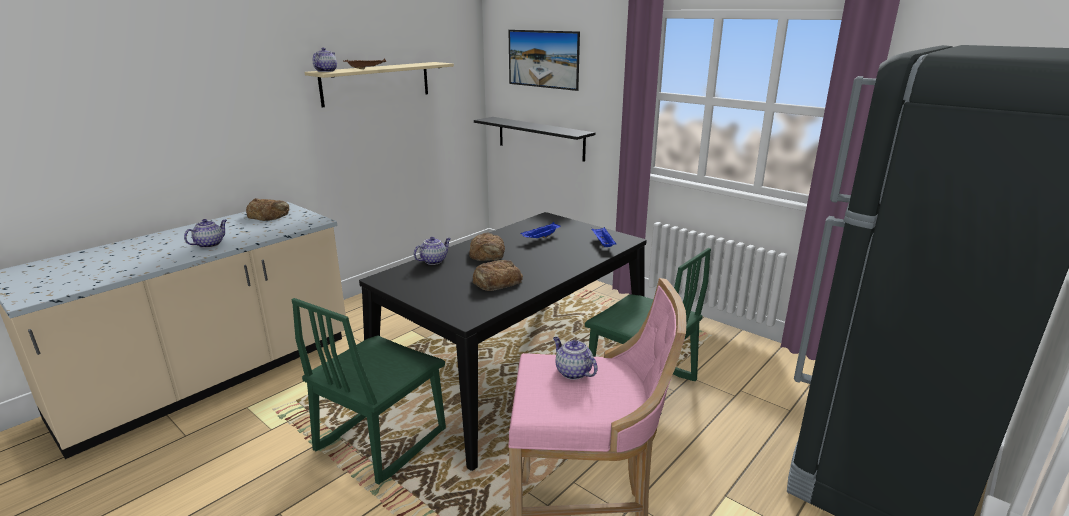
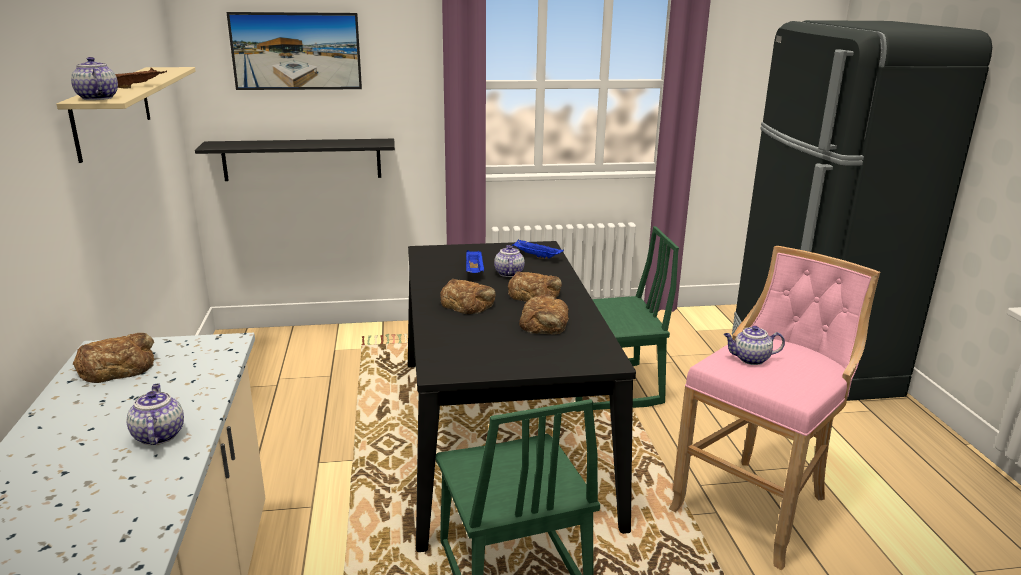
camera: 50 degrees left, 0 degrees up
(434, 261) = (439, 332): teapot -> teapot (508, 273)
(537, 264) = (534, 294): none -> bread

